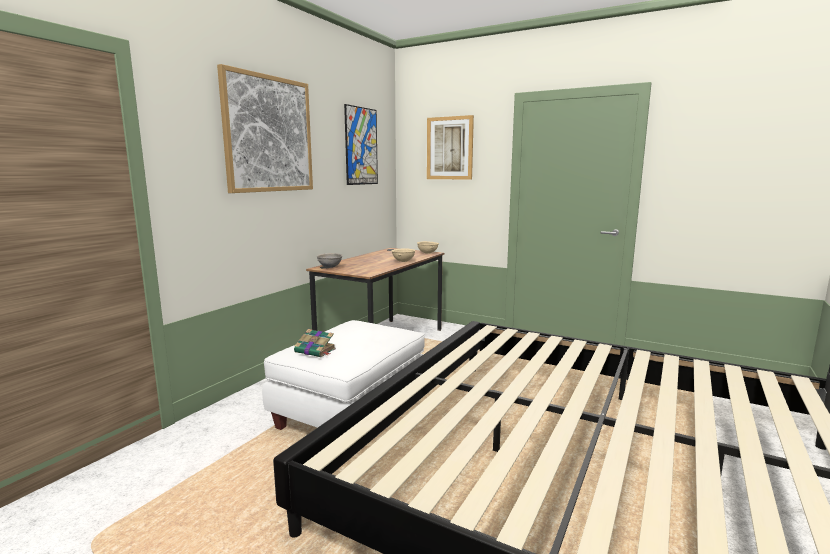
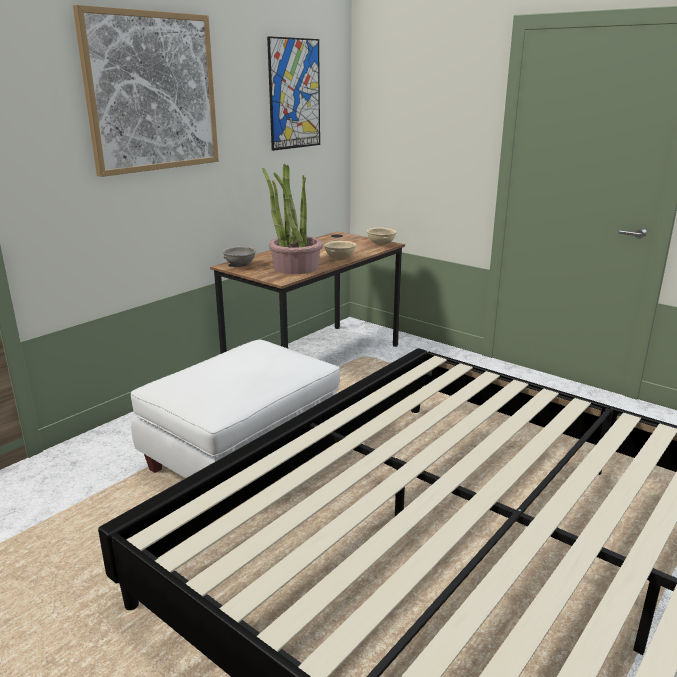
camera: 10 degrees right, 10 degrees up
(316, 351) = (189, 387): book -> none
(373, 267) = (295, 267): none -> potted plant
(449, 148) = (421, 95): picture -> none

